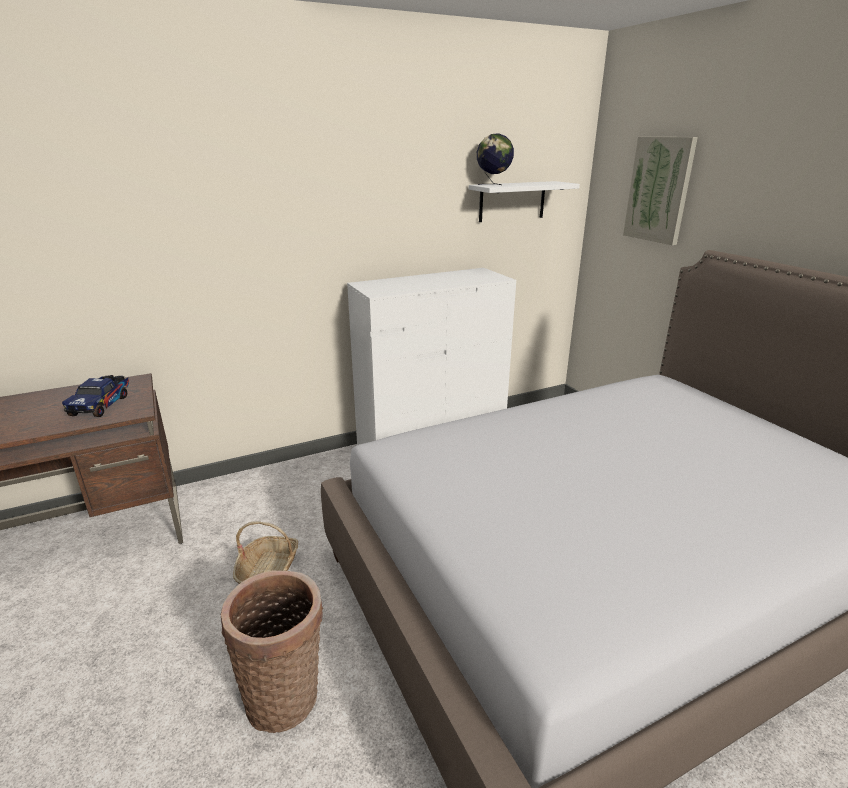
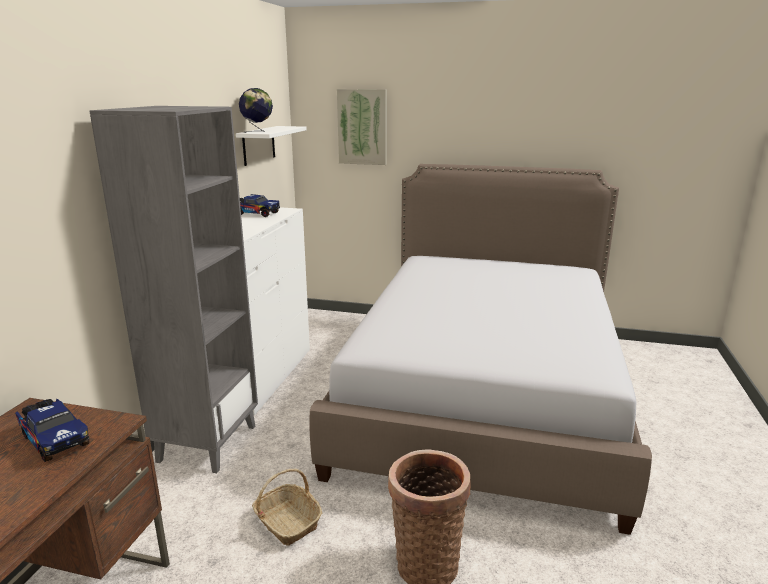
camera: 50 degrees left, 5 degrees down
(323, 474) = (207, 442): none -> grey bookcase
(460, 275) = (255, 214): none -> toy truck

